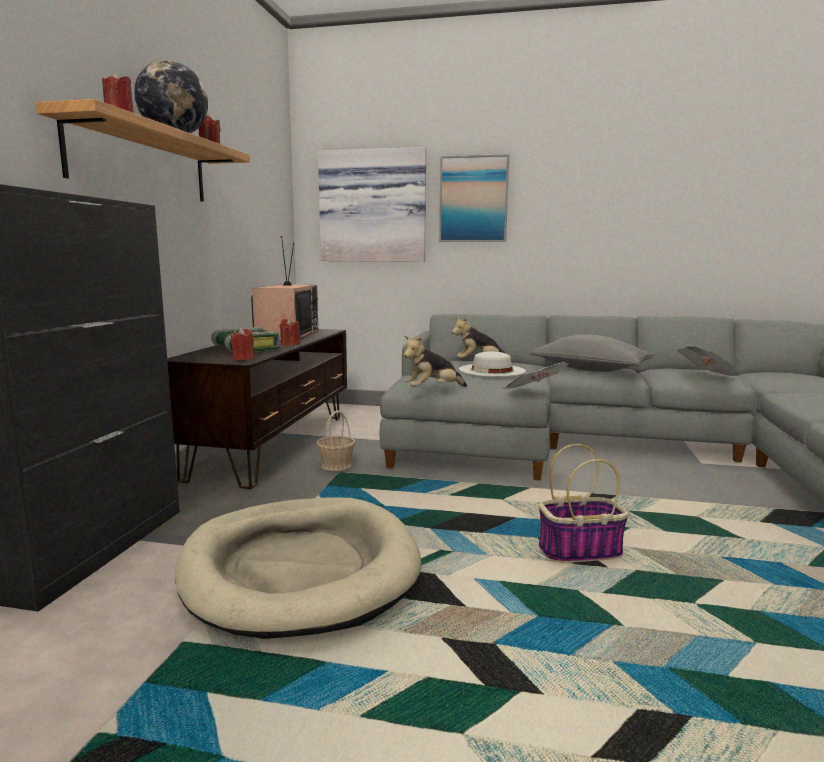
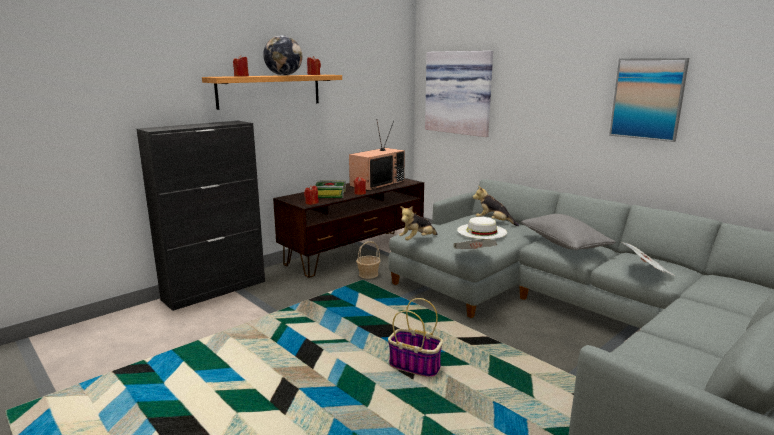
camera: 35 degrees right, 5 degrees up
(300, 569) = (274, 326): beige dog bed -> none
(433, 390) = (417, 240): plush toy -> plush toy turned 45 degrees counterclockwise
(473, 199) = (524, 91): picture -> picture (647, 99)

